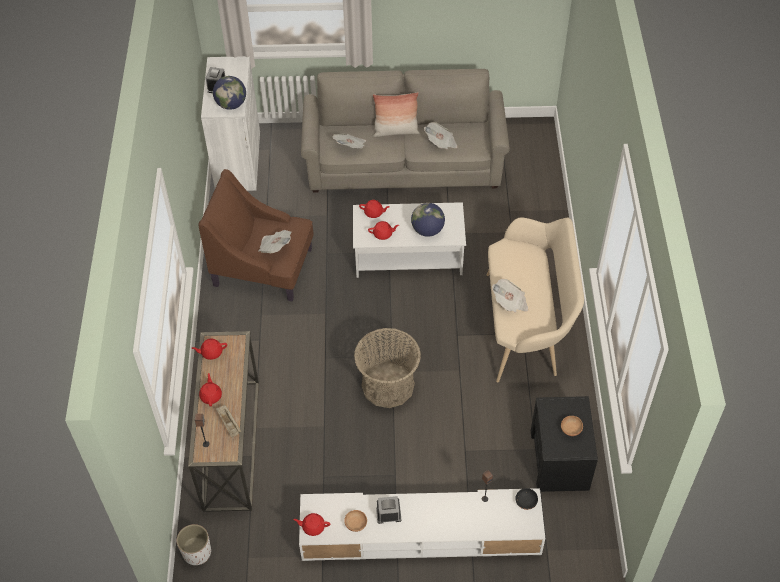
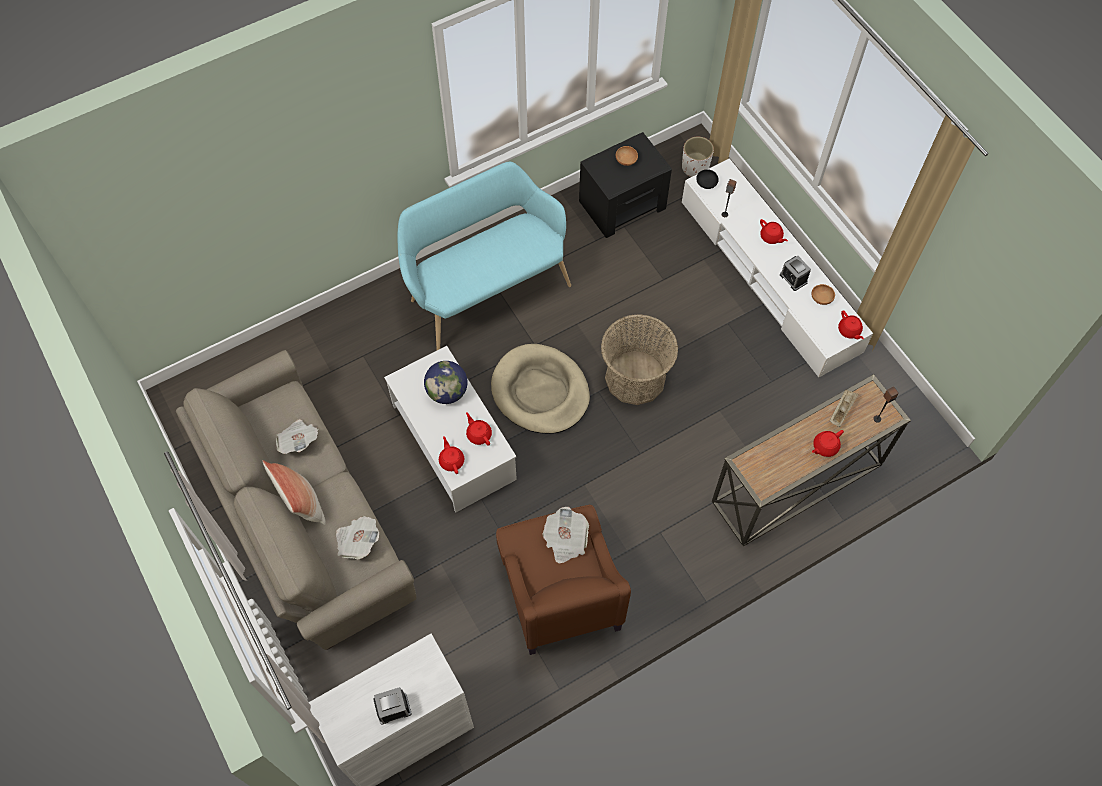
camera: 120 degrees left, 10 degrees up
(196, 552) = (921, 445): white planter -> white planter (695, 168)
(211, 352) = (776, 479): red teapot -> red teapot (771, 237)
(231, 104) = (419, 665): globe -> none
(415, 321) = (540, 391): none -> beige dog bed
(510, 303) = (513, 260): newspaper -> none
(526, 325) = (485, 289): beige bench -> turquoise bench

